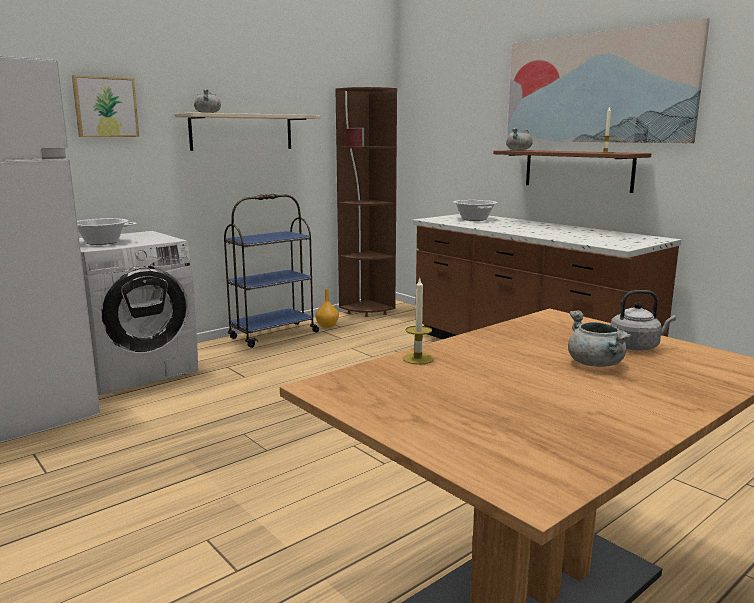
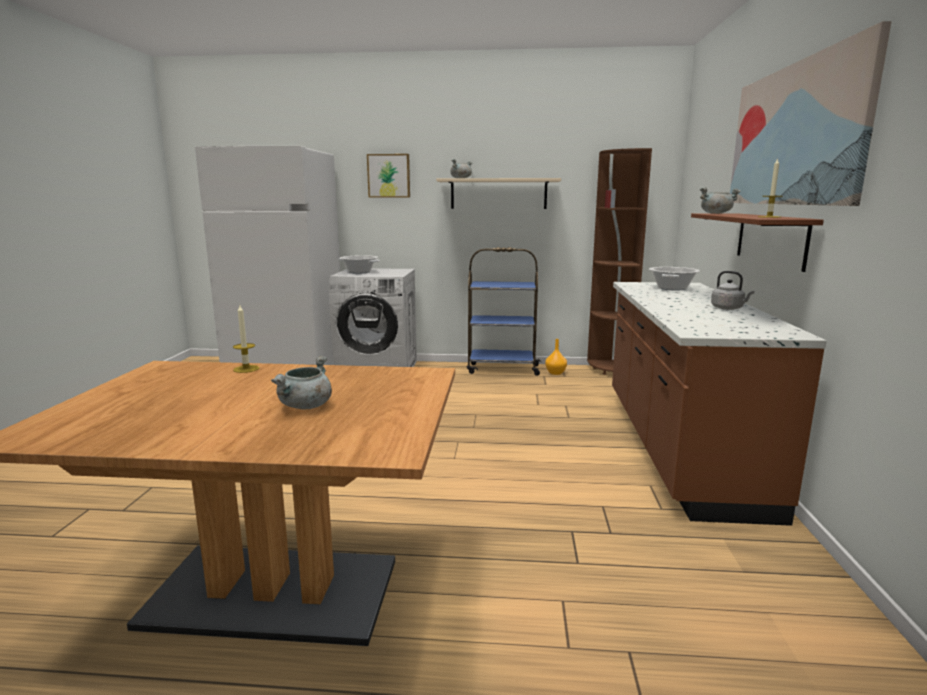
camera: 45 degrees right, 0 degrees up
(636, 346) = (381, 408): grey kettle -> grey kettle (728, 308)

